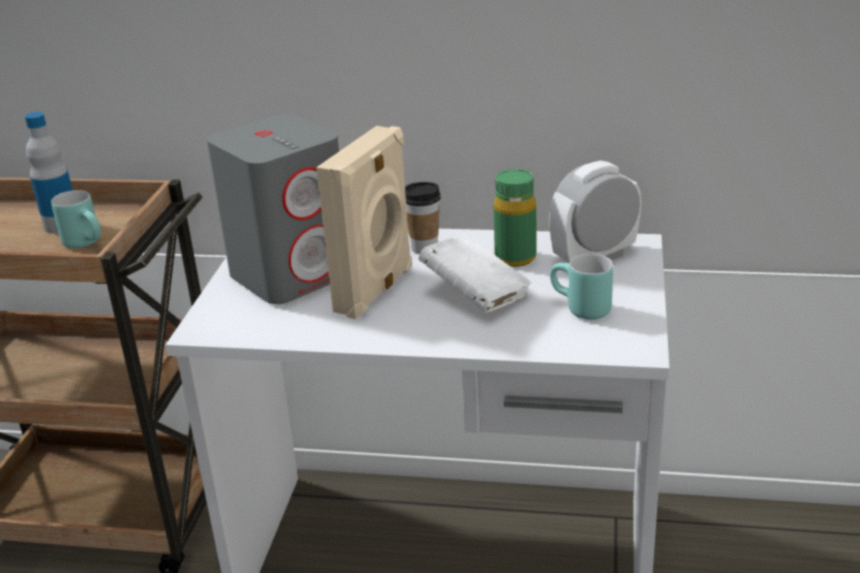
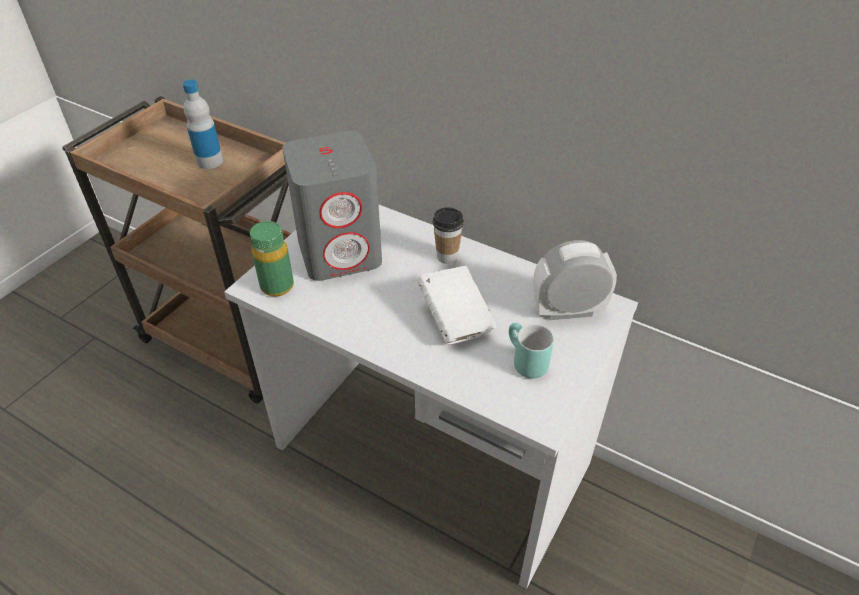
camera: 20 degrees right, 15 degrees up
(88, 243) = (216, 184): turquoise mug -> none
(376, 290) = (389, 289): beige speaker -> none
(515, 258) = (507, 290): green bottle -> green bottle (277, 286)

